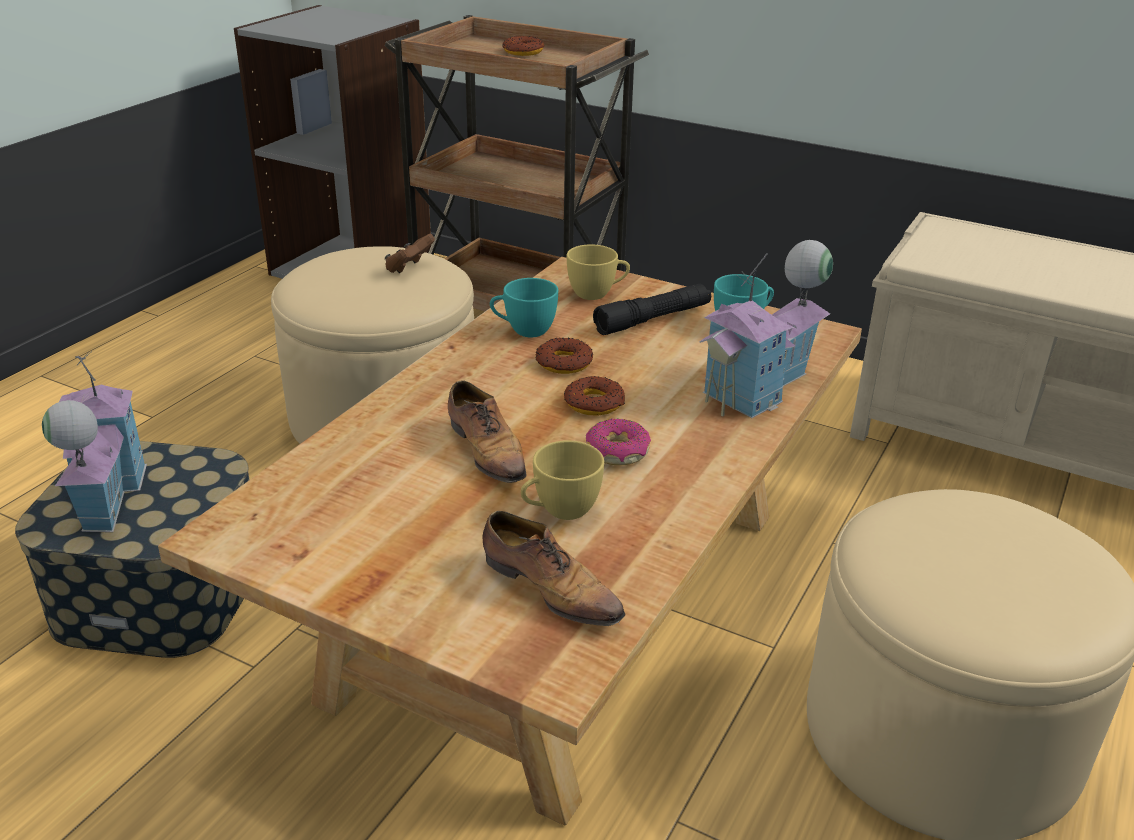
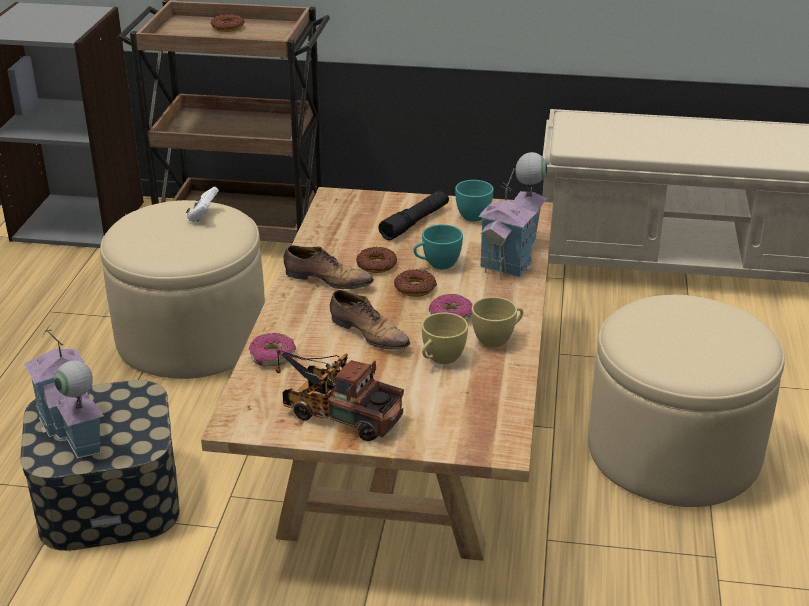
camera: 20 degrees left, 0 degrees up
(340, 453) = (273, 356): none -> donut
(358, 554) = (336, 413): none -> toy truck
(409, 268) = (203, 216): brown game controller -> white game controller
(524, 330) = (332, 247): turquoise cup -> turquoise cup (437, 265)
(550, 588) = (465, 404): shoe -> shoe (327, 280)
(597, 294) = (364, 211): yellow cup -> yellow cup (497, 339)

